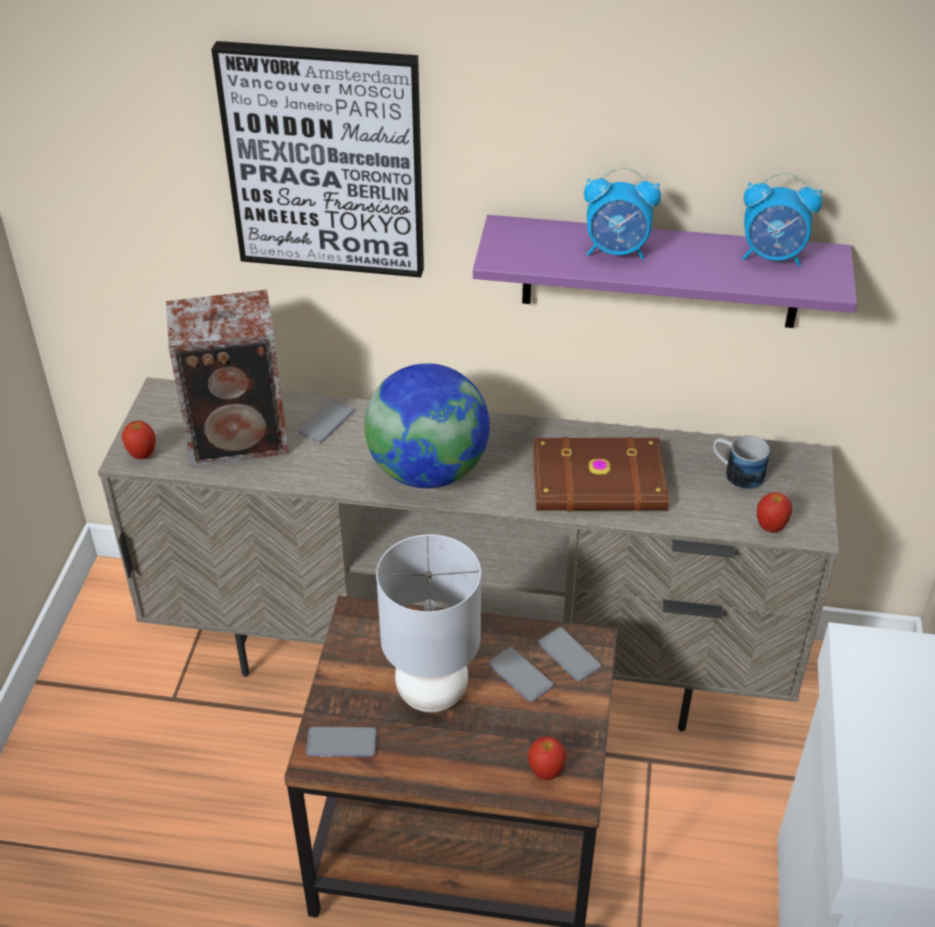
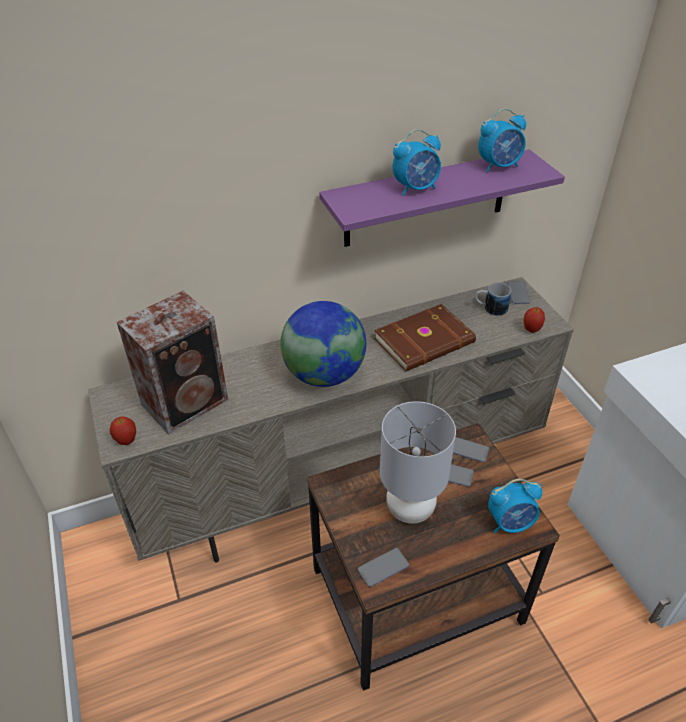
camera: 30 degrees left, 0 degrees up
(325, 160) = (205, 183): picture -> none
(326, 422) = (236, 370): phone -> phone (518, 293)
(546, 772) = (510, 523): apple -> alarm clock

